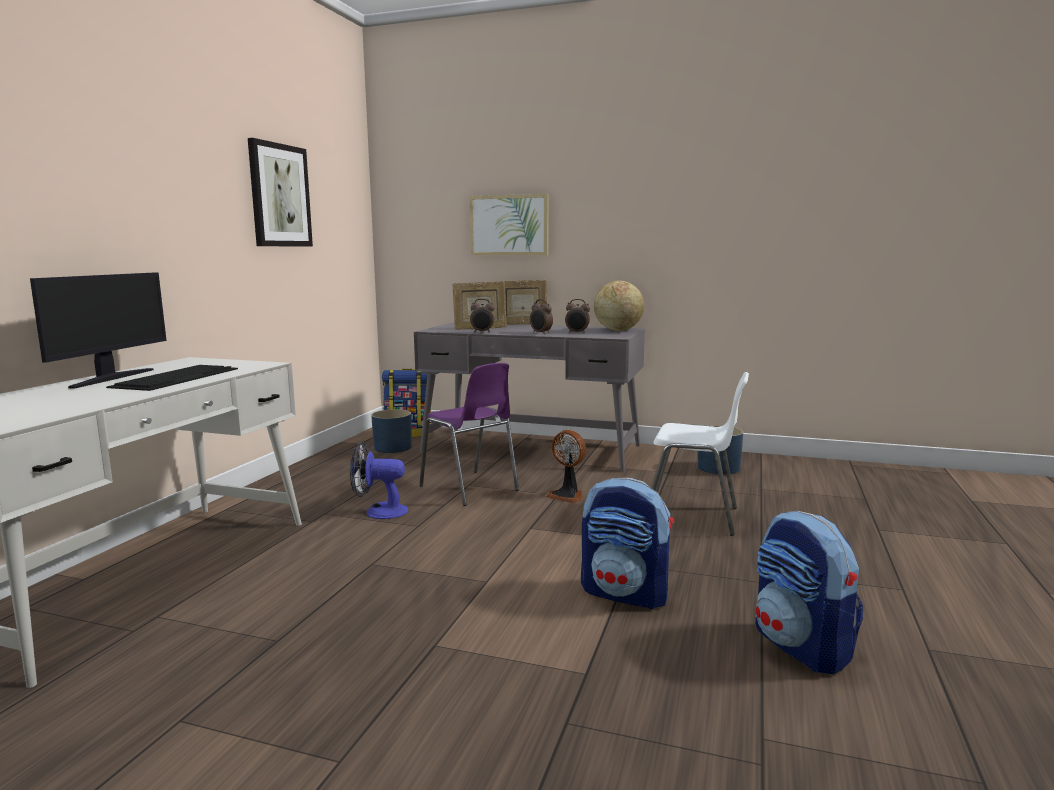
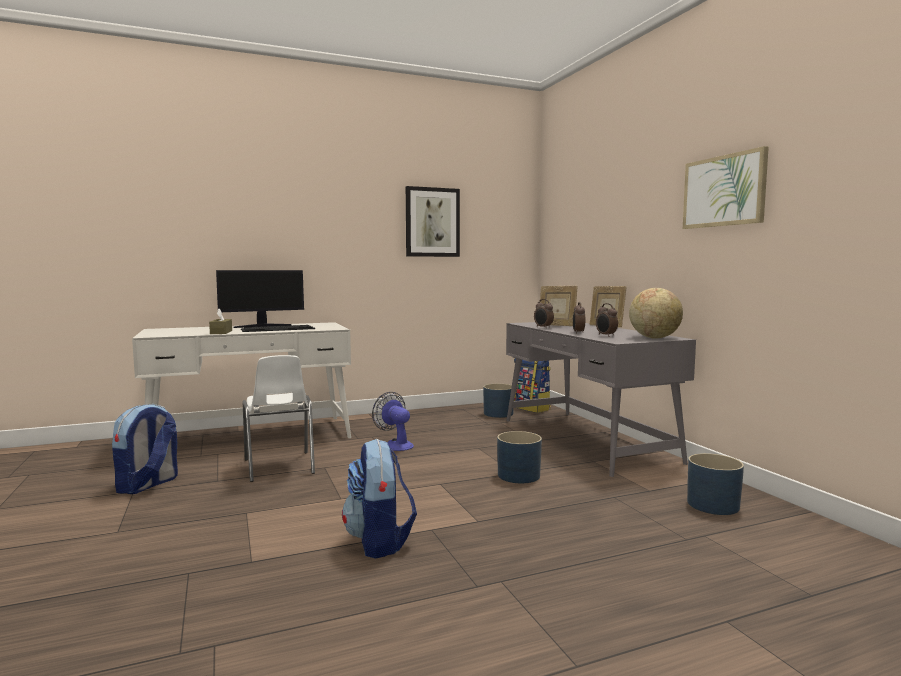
camera: 50 degrees right, 5 degrees down
(113, 397) = (221, 332): none -> brown tissue box
(470, 489) = (473, 450): purple chair -> none
(509, 225) = (609, 237): picture -> picture (724, 191)
(567, 495) = (519, 476): fan -> blue planter
(693, 517) = (566, 526): white chair -> white chair (279, 467)
(802, 647) = (373, 632): backpack -> backpack (147, 485)

